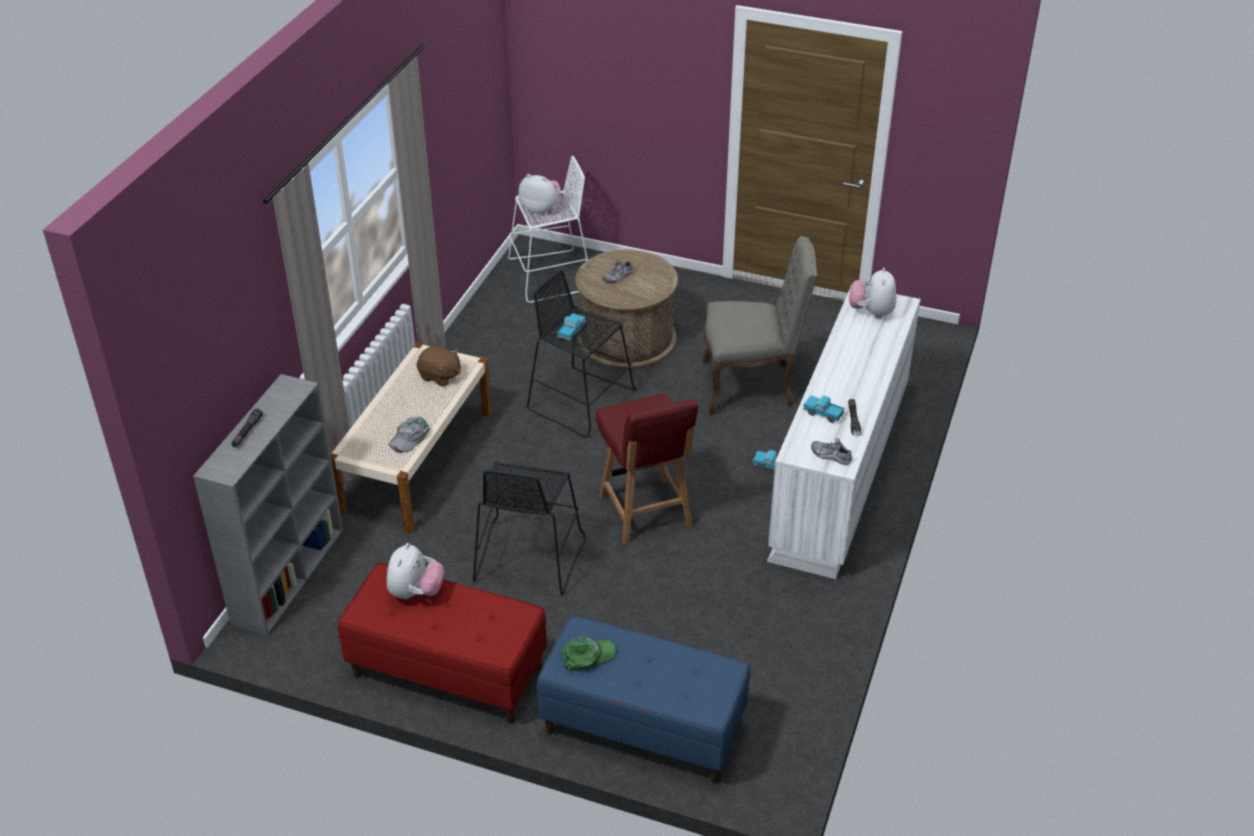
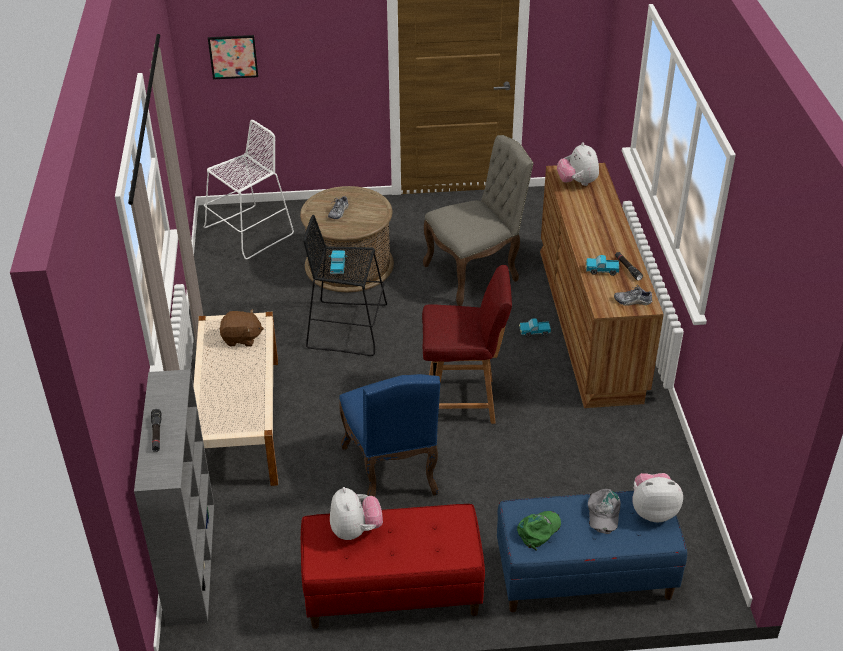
camera: 25 degrees left, 0 degrees up
(409, 437) = (251, 399): grey cap -> grey cap (603, 513)
(528, 558) = (394, 471): black stool -> blue chair
(541, 209) = (237, 173): plush toy -> plush toy (653, 511)
(567, 84) = (233, 56): none -> picture
(646, 512) = (463, 401): red chair -> red chair turned 45 degrees counterclockwise
(841, 474) = (590, 321): white dresser -> brown dresser

